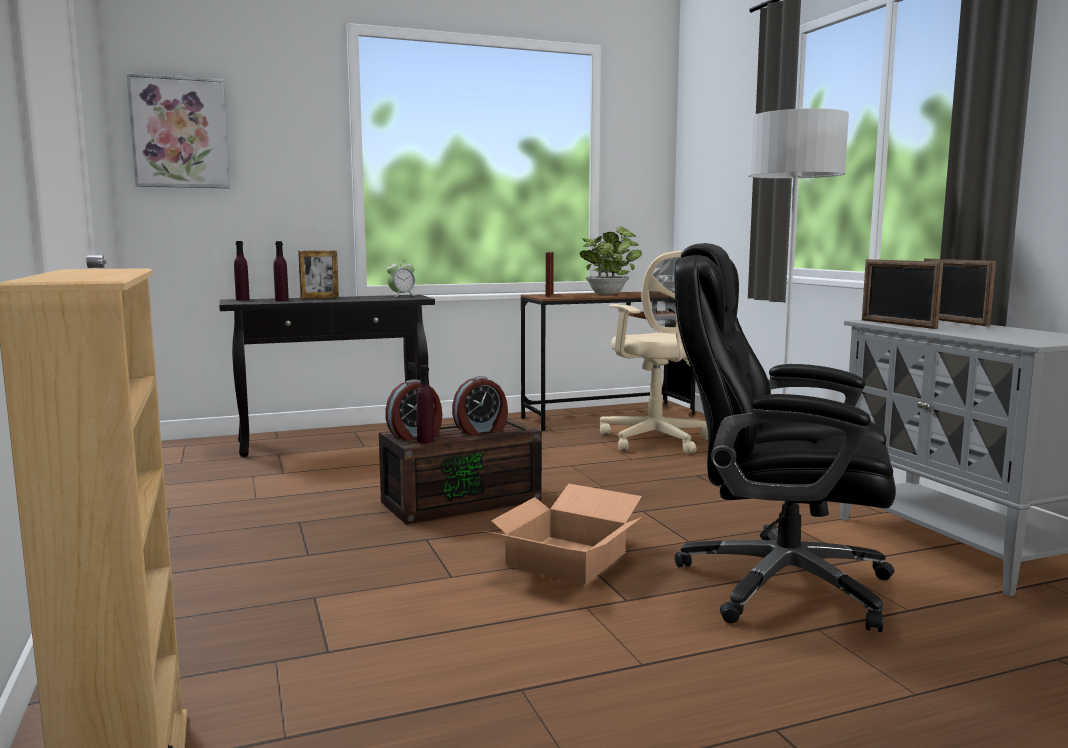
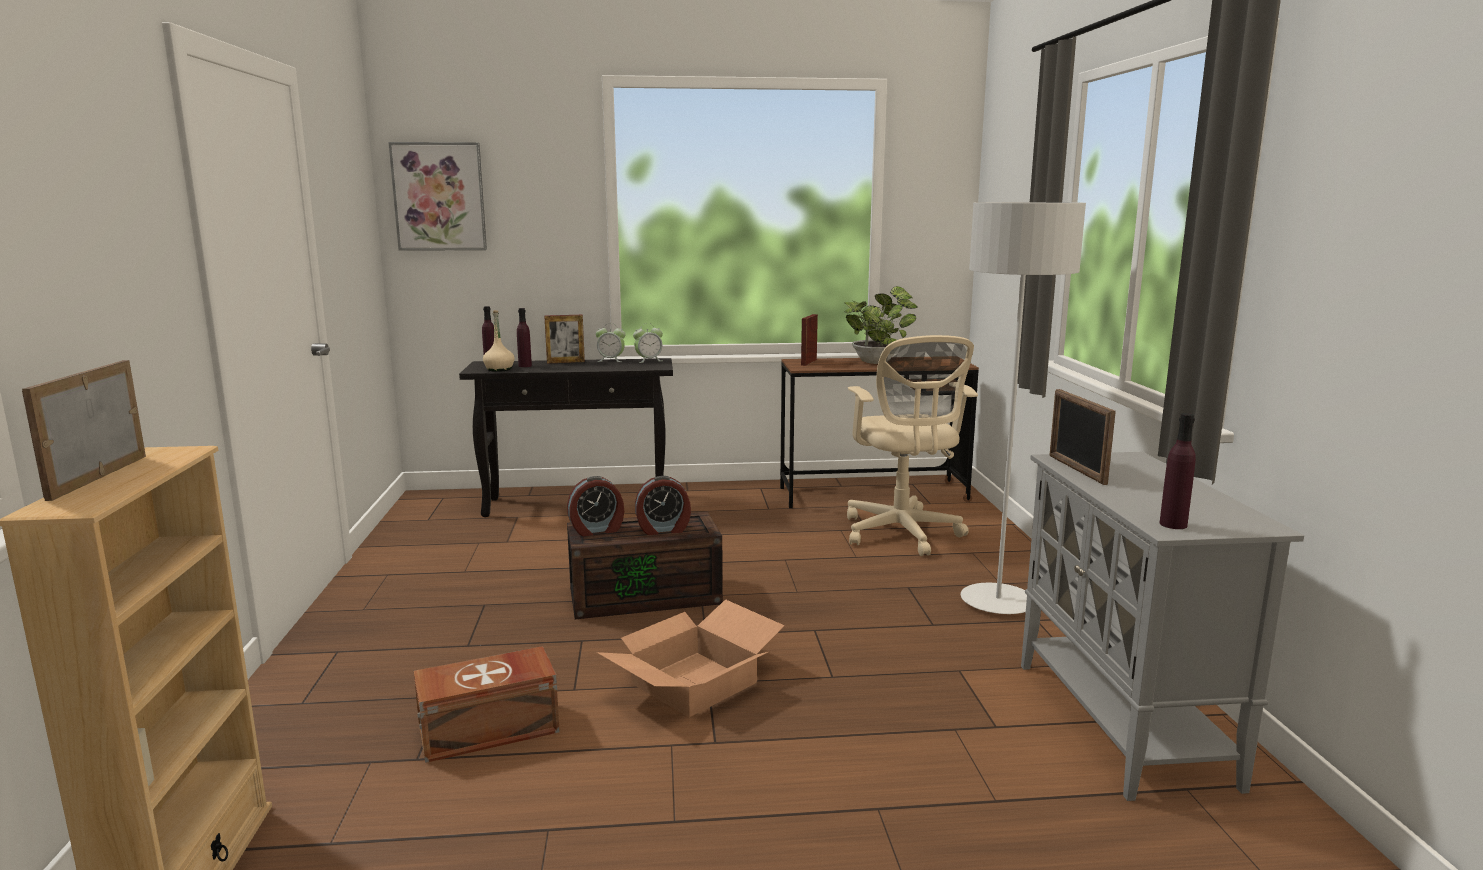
camera: 15 degrees right, 5 degrees up
(259, 302) = (499, 369): none -> beige bottle
(364, 296) = (611, 360): none -> alarm clock
(391, 618) = (491, 730): none -> brown storage box
(425, 441) = (599, 540): purple bottle -> purple bottle (1173, 524)
(778, 584) = (882, 745): black office chair -> none
(952, 321) = (1154, 467): picture frame -> picture frame (98, 477)

